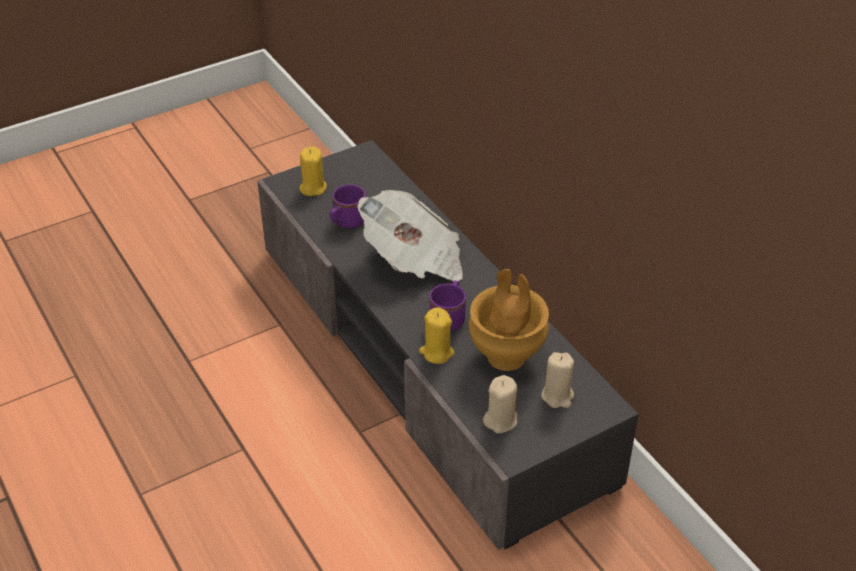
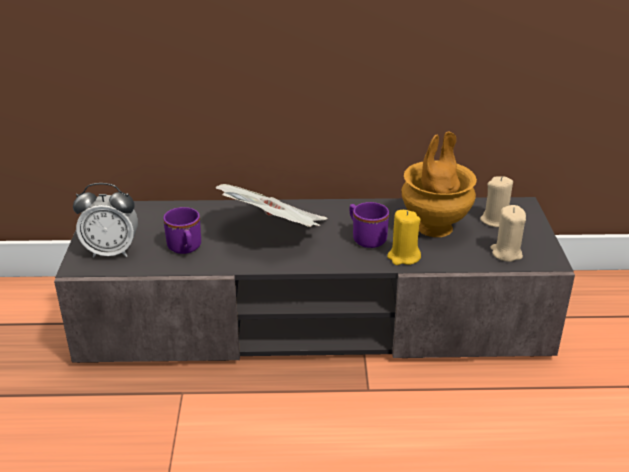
camera: 60 degrees left, 10 degrees down
(312, 188) = (111, 251): yellow candle -> alarm clock

